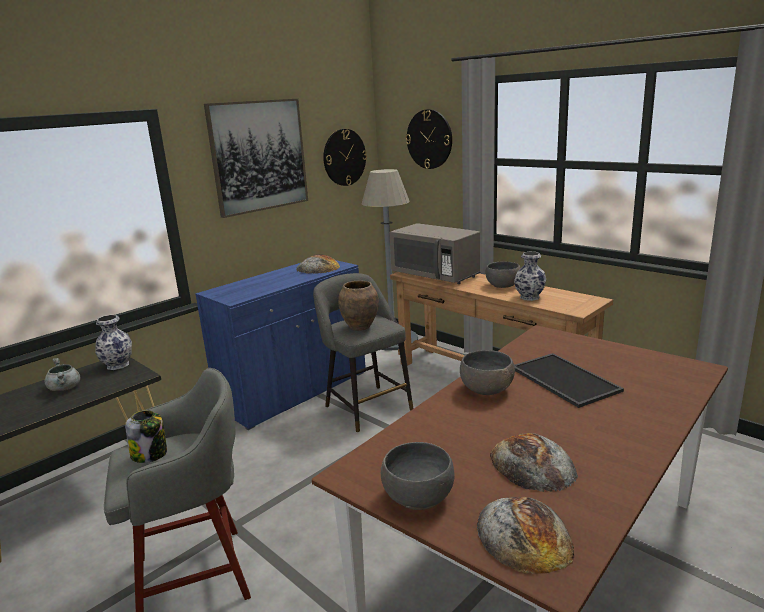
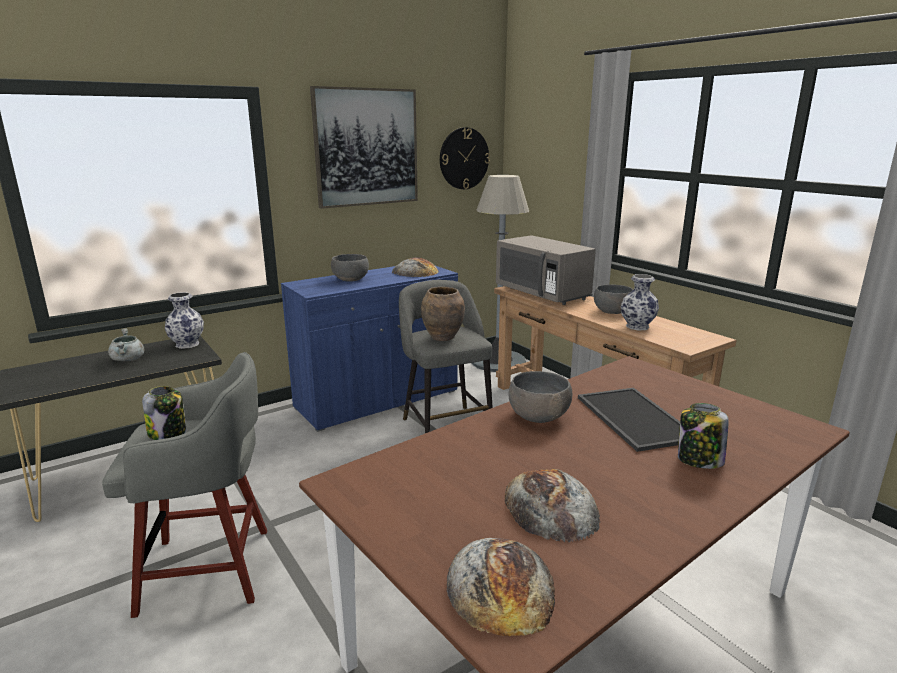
camera: 10 degrees right, 0 degrees up
(418, 497) = (401, 520): grey bowl -> grey bowl (350, 279)
(429, 139) = (556, 144): wall clock -> none
(628, 407) = (699, 460): none -> jar

